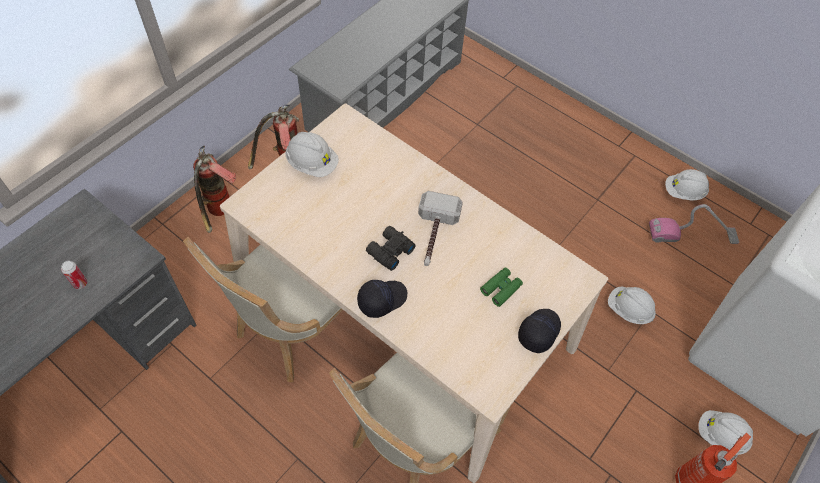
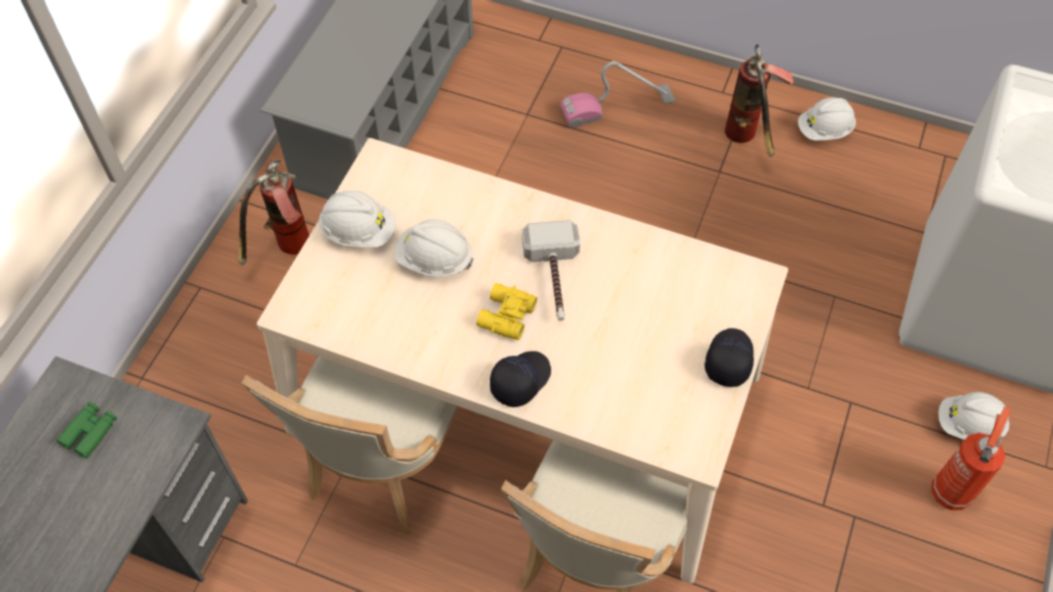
camera: 15 degrees left, 0 degrees up
(80, 283) = (109, 484): can -> none
(221, 214) = (221, 340): fire extinguisher -> fire extinguisher (748, 139)
(389, 251) = (505, 316): black binoculars -> yellow binoculars
(501, 289) = (663, 321): green binoculars -> green binoculars (90, 432)
(628, 310) = (807, 304): white hard hat -> white hard hat (434, 260)
(692, 235) = (853, 183): vacuum cleaner -> vacuum cleaner (617, 106)

